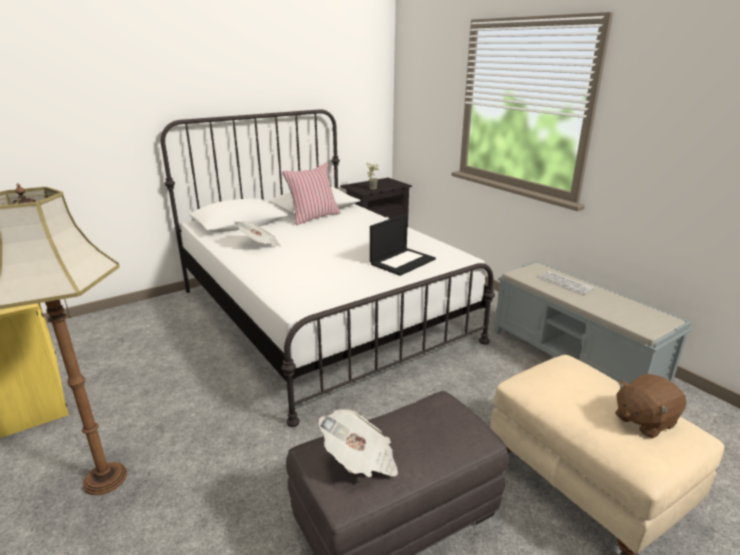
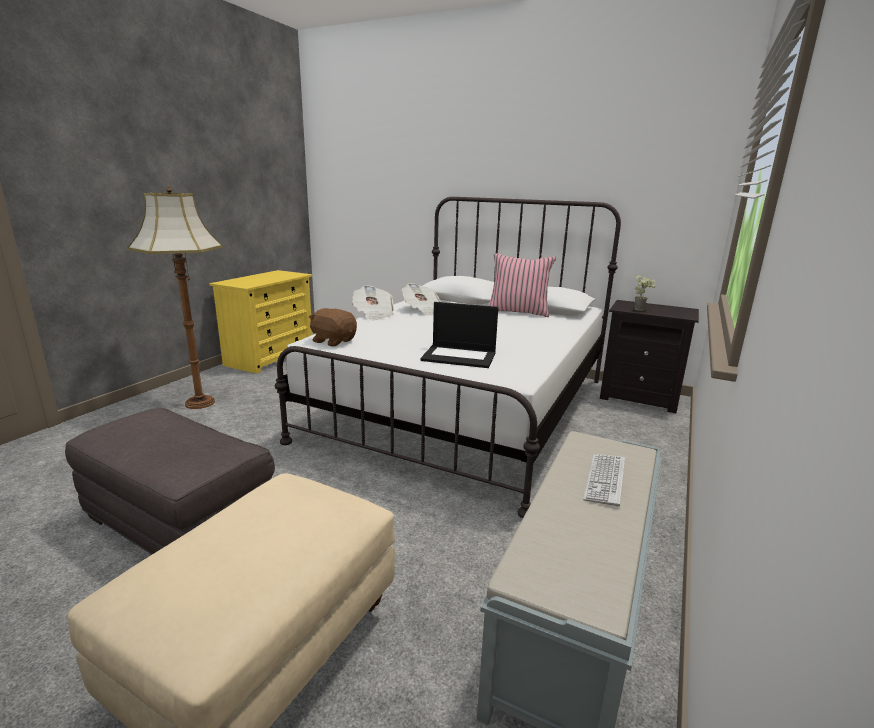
camera: 60 degrees right, 5 degrees down
(360, 460) = (140, 429): newspaper -> newspaper (373, 314)
(644, 420) = (213, 579): brown plush toy -> brown plush toy (333, 341)

